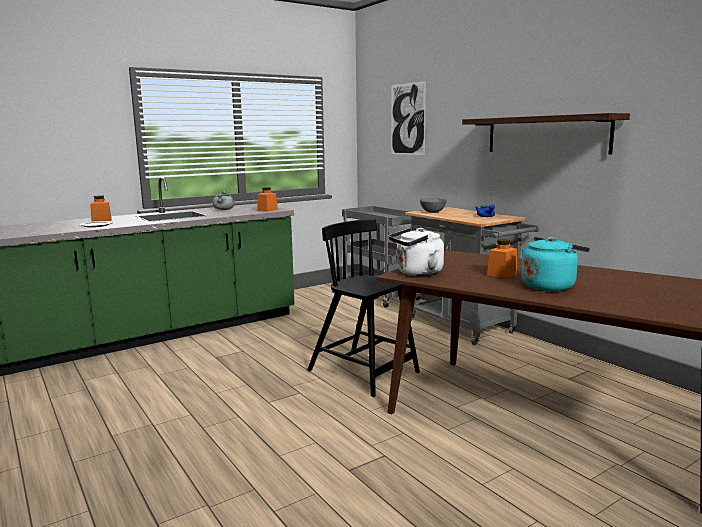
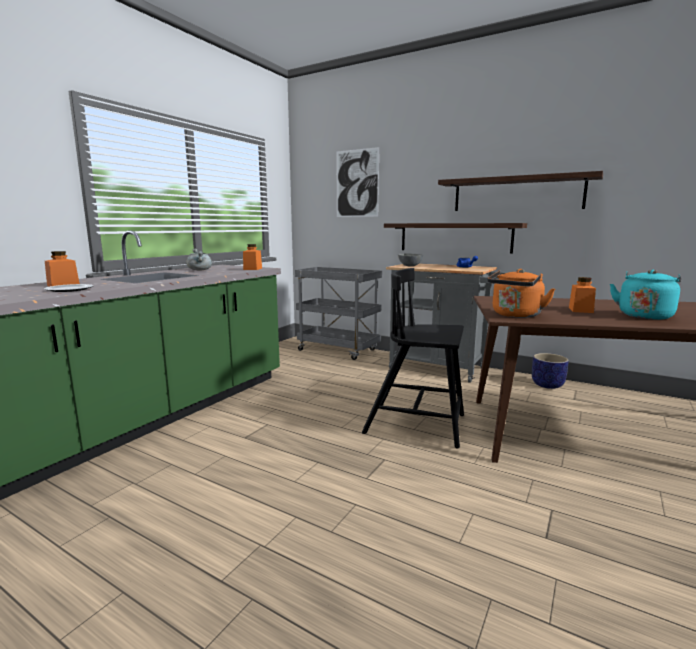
camera: 25 degrees left, 0 degrees up
(417, 273) = (515, 315): white kettle -> orange kettle
(489, 181) = (454, 237): none -> shelf
(562, 360) = (548, 385): none -> planter

